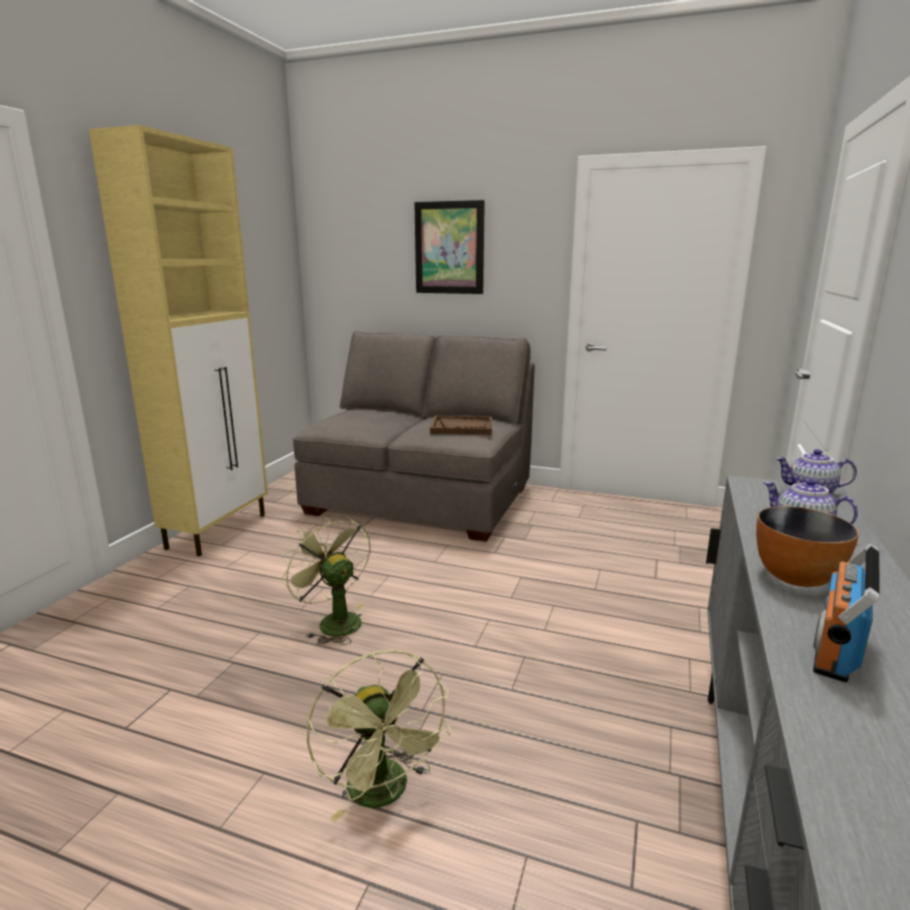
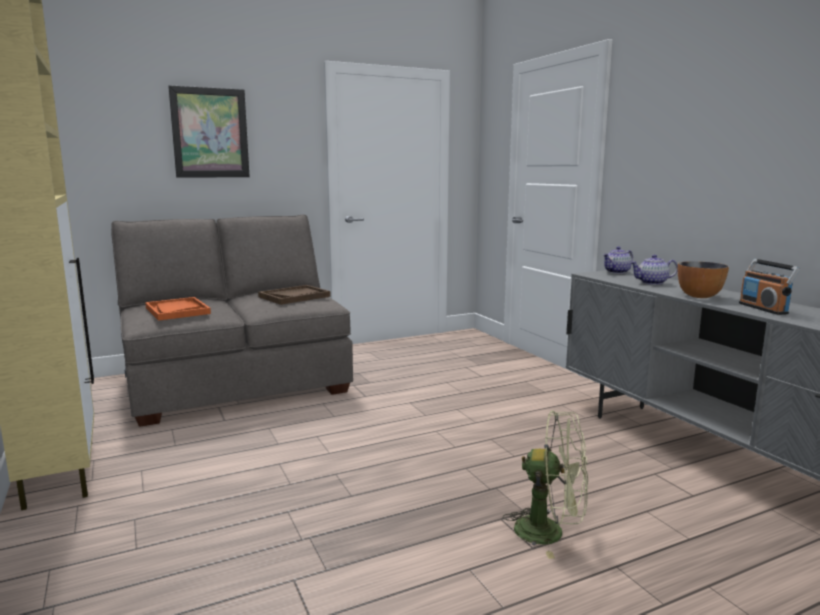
camera: 45 degrees left, 5 degrees down
(333, 621) = (335, 478): green fan -> none
(353, 421) = (177, 311): none -> orange tray

